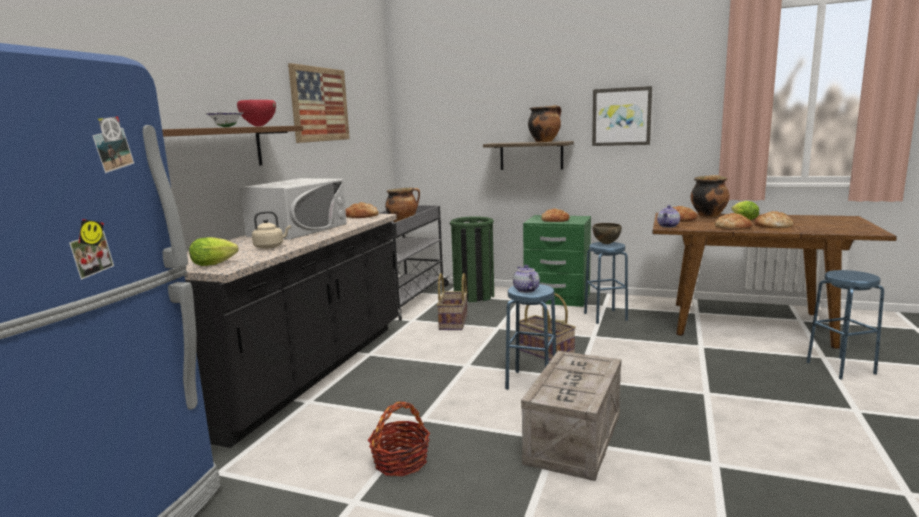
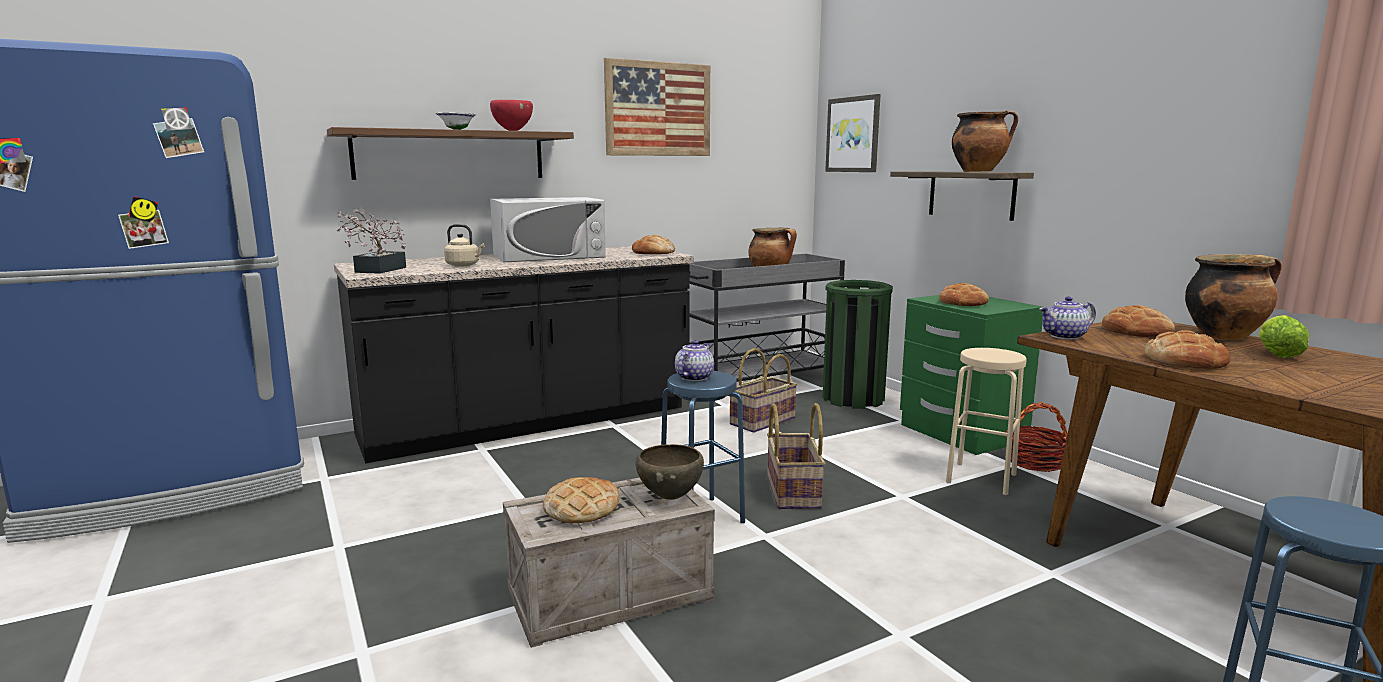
camera: 40 degrees right, 0 degrees up
(216, 264) = (376, 270): lettuce -> potted plant
(400, 461) = (431, 533): basket -> basket (1035, 462)
(605, 316) = (981, 478): blue stool -> beige stool
(606, 244) = (995, 353): brown bowl -> brown bowl (670, 497)
(621, 116) = (1116, 130): picture -> picture (853, 134)
(772, 226) = (1291, 376): bread -> bread (581, 508)

